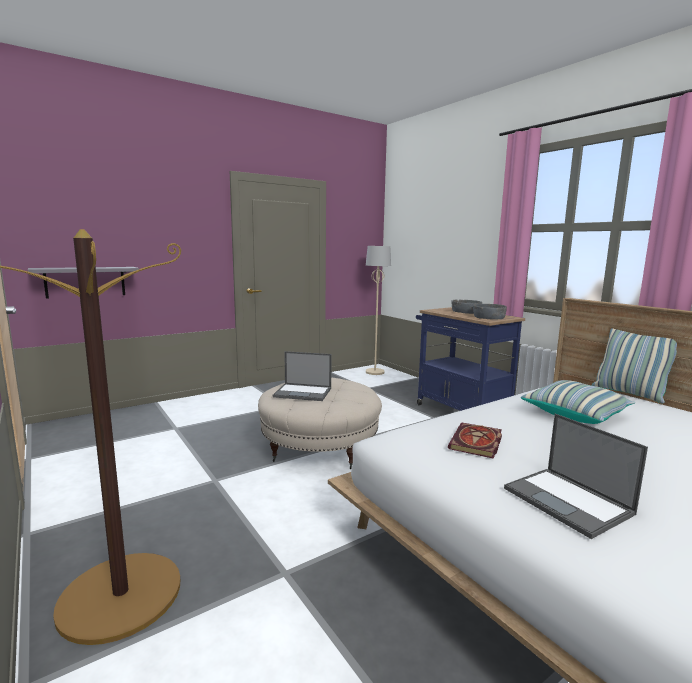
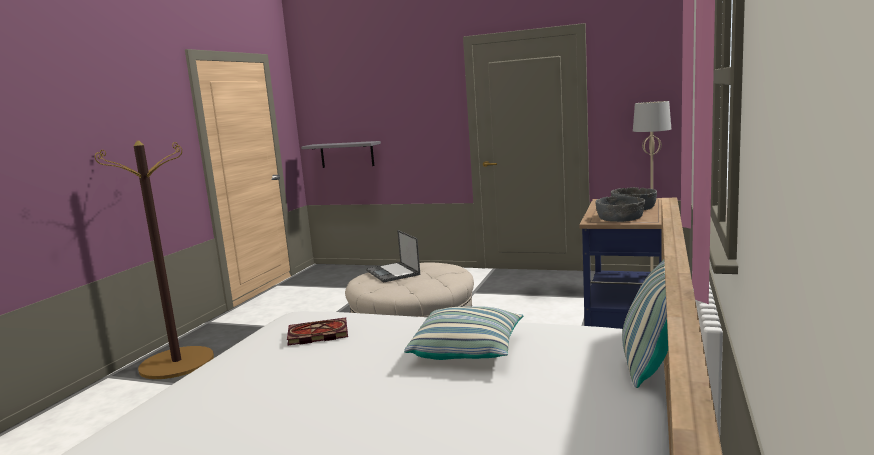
camera: 55 degrees right, 0 degrees up
(569, 501) = (229, 381): laptop -> none

